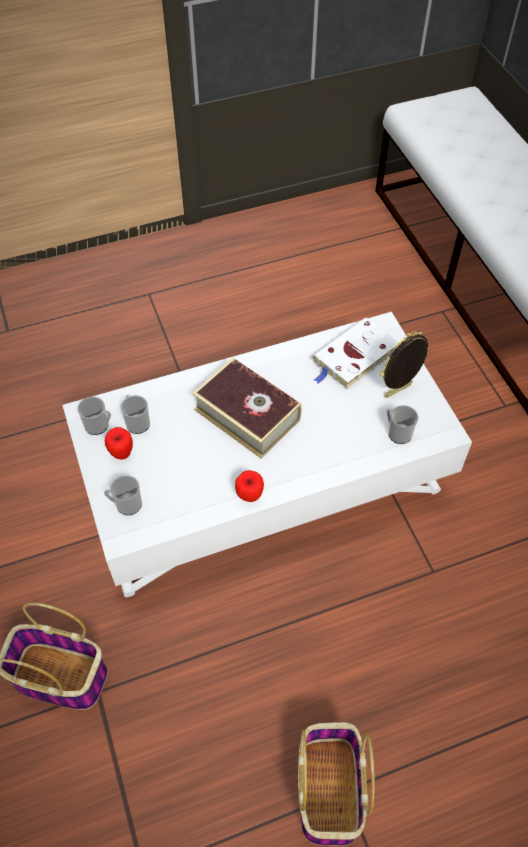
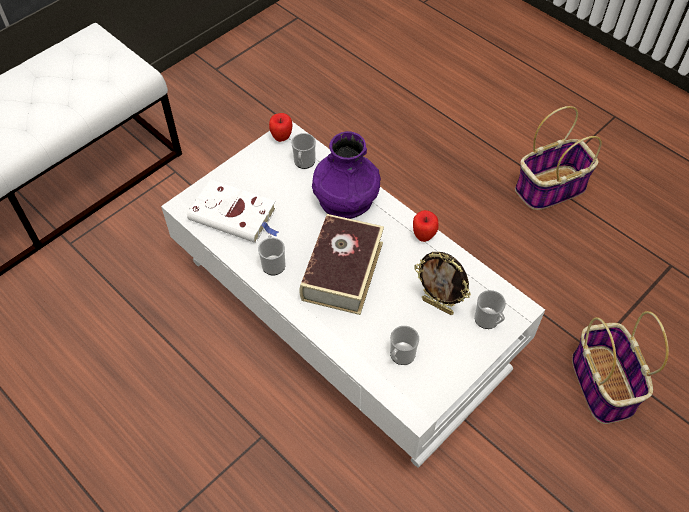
camera: 115 degrees left, 0 degrees up
(99, 426) = (424, 387): mug -> mug (273, 263)
(121, 453) = (442, 351): apple -> apple (281, 138)
(332, 450) = (345, 198): none -> purple vase
(399, 391) = (259, 173): picture frame -> picture frame (438, 306)

